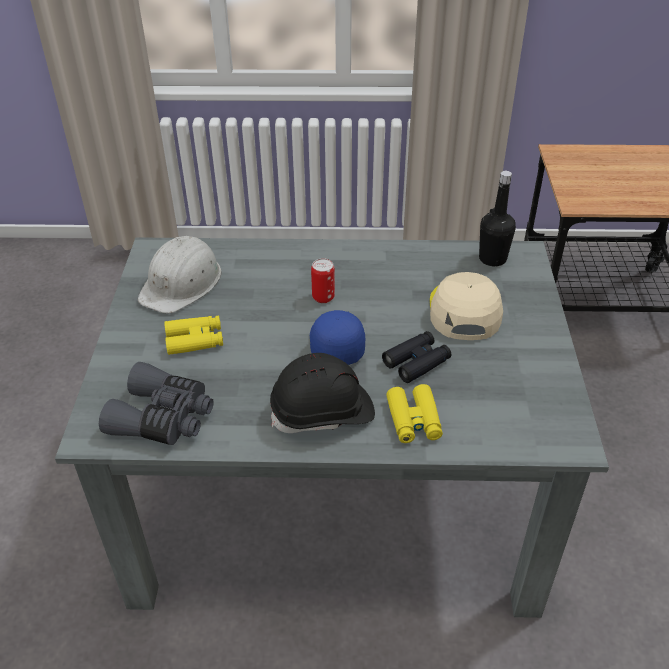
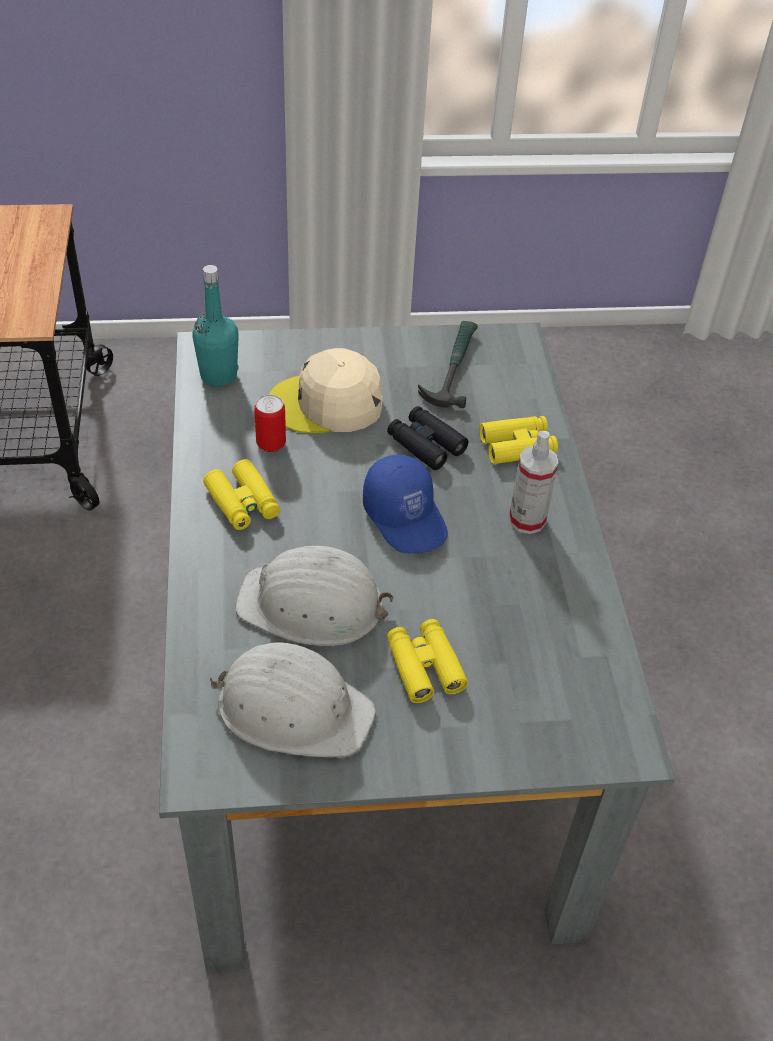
camera: 100 degrees left, 5 degrees up
(163, 418) = (576, 673): grey binoculars -> none
(260, 294) = (312, 605): none -> white hard hat
(323, 297) = (314, 535): can -> can (271, 444)
(323, 413) = (527, 520): black hard hat -> spray bottle
(334, 343) = (406, 517): blue cap -> blue cap turned 105 degrees counterclockwise
(358, 267) = (242, 502): none -> yellow binoculars
(492, 259) = (218, 376): black bottle -> turquoise bottle
(519, 389) = (452, 368): none -> hammer

